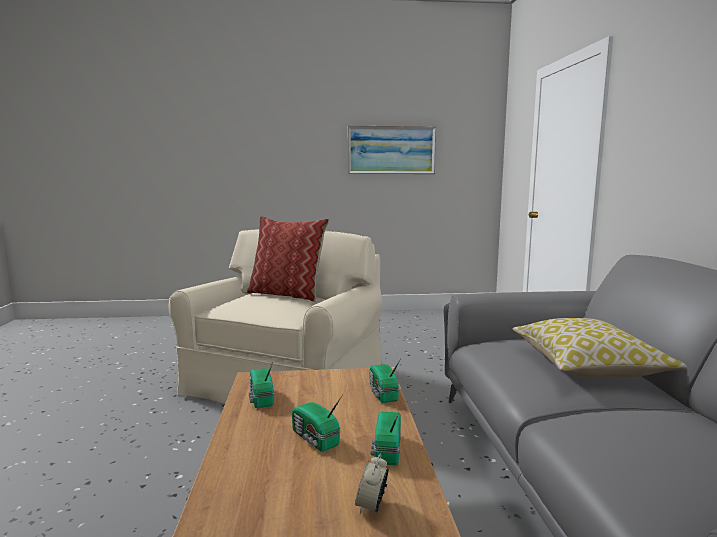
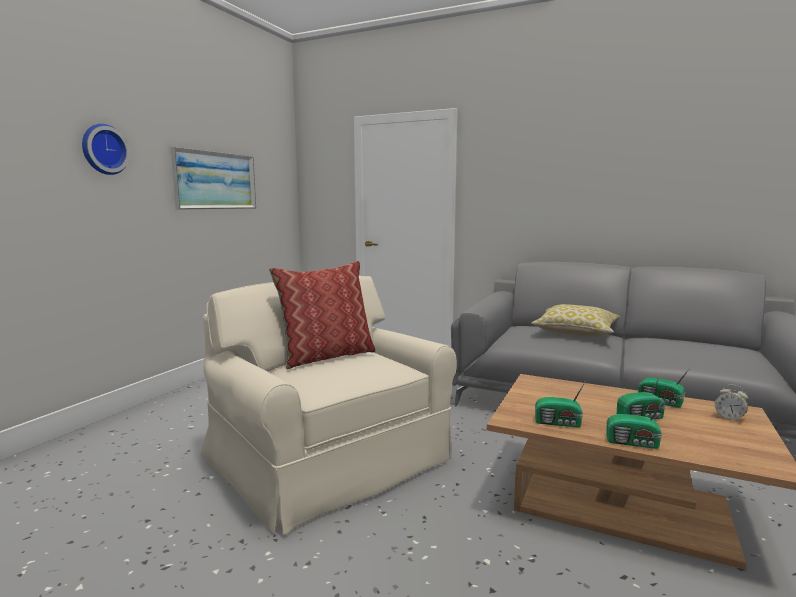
camera: 60 degrees left, 0 degrees up
(292, 132) = (103, 149): none -> wall clock
(382, 394) = (571, 386): radio -> radio (634, 443)

